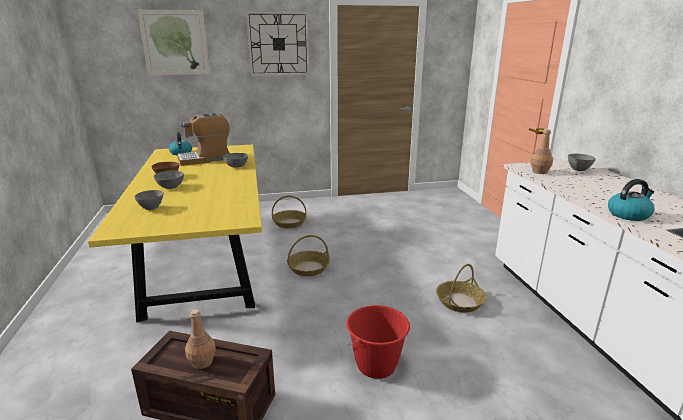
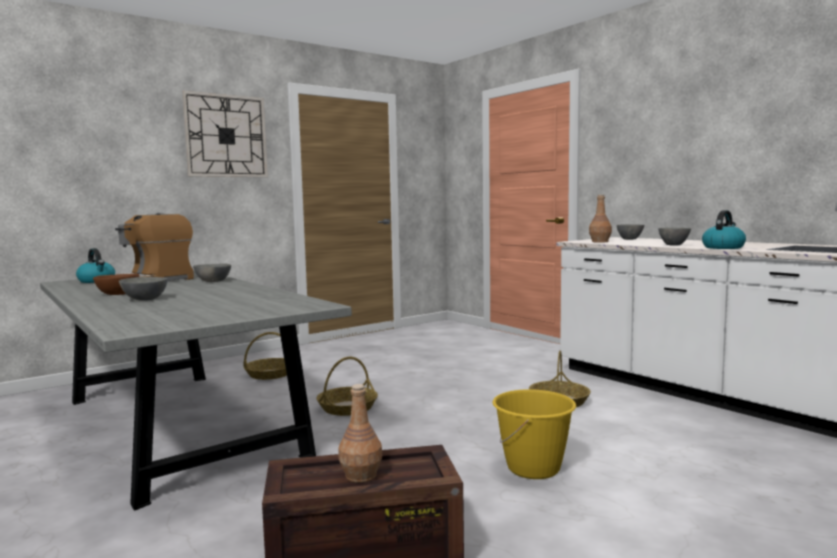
camera: 25 degrees left, 15 degrees down
(151, 208) = (154, 313): grey bowl -> grey bowl (674, 245)
(175, 43) = (74, 126): picture -> none
(205, 258) = (177, 426): yellow dining table -> grey dining table
(376, 365) = (534, 468): red bucket -> yellow bucket

